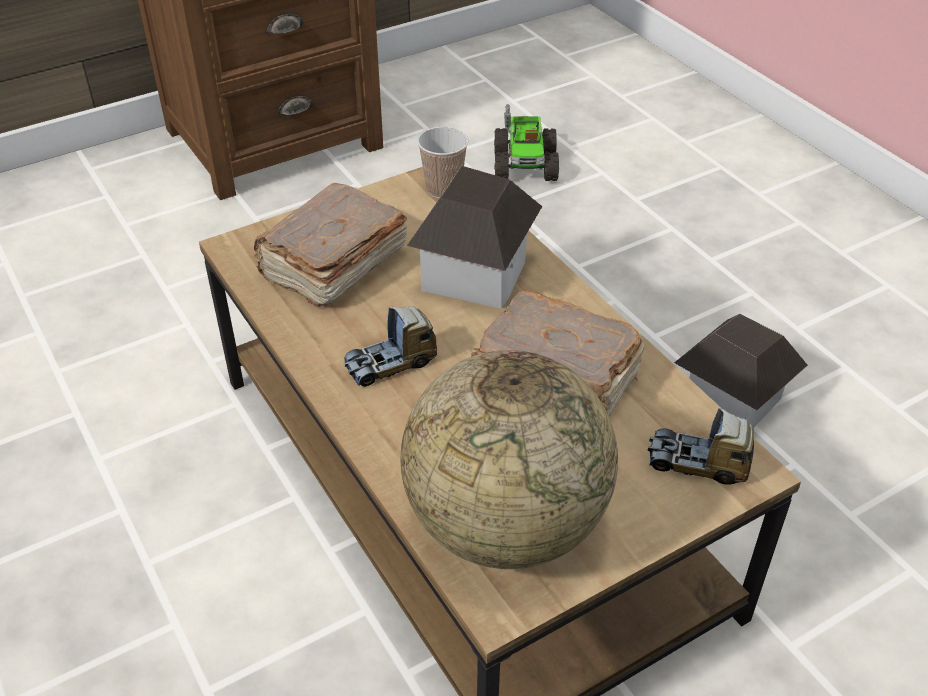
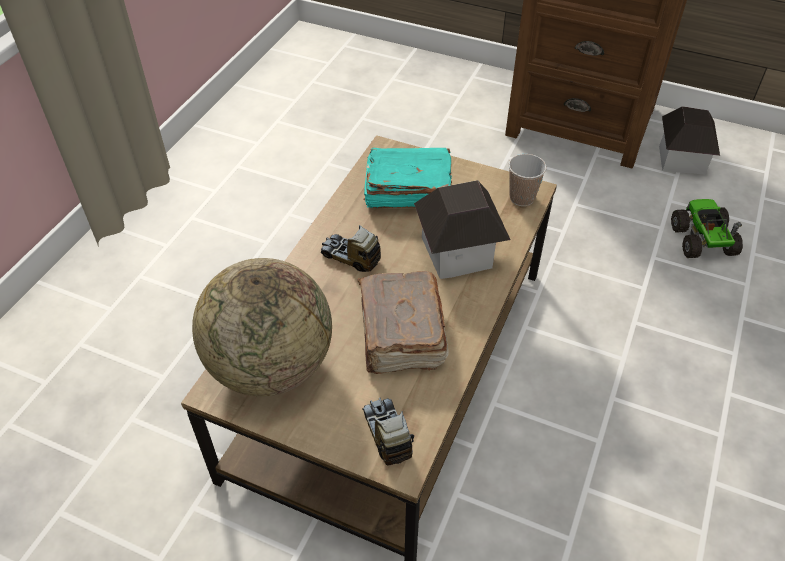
camera: 55 degrees right, 5 degrees up
(332, 265) = (406, 191): brown book -> turquoise book
(525, 165) = (702, 241): toy truck -> toy truck turned 120 degrees clockwise
(731, 401) = (594, 472): toy house -> toy house (681, 159)

